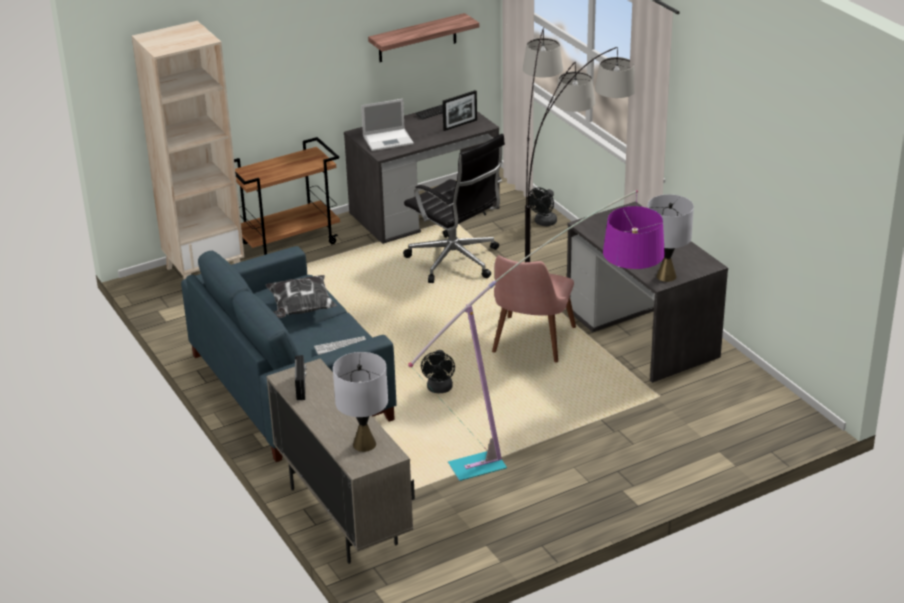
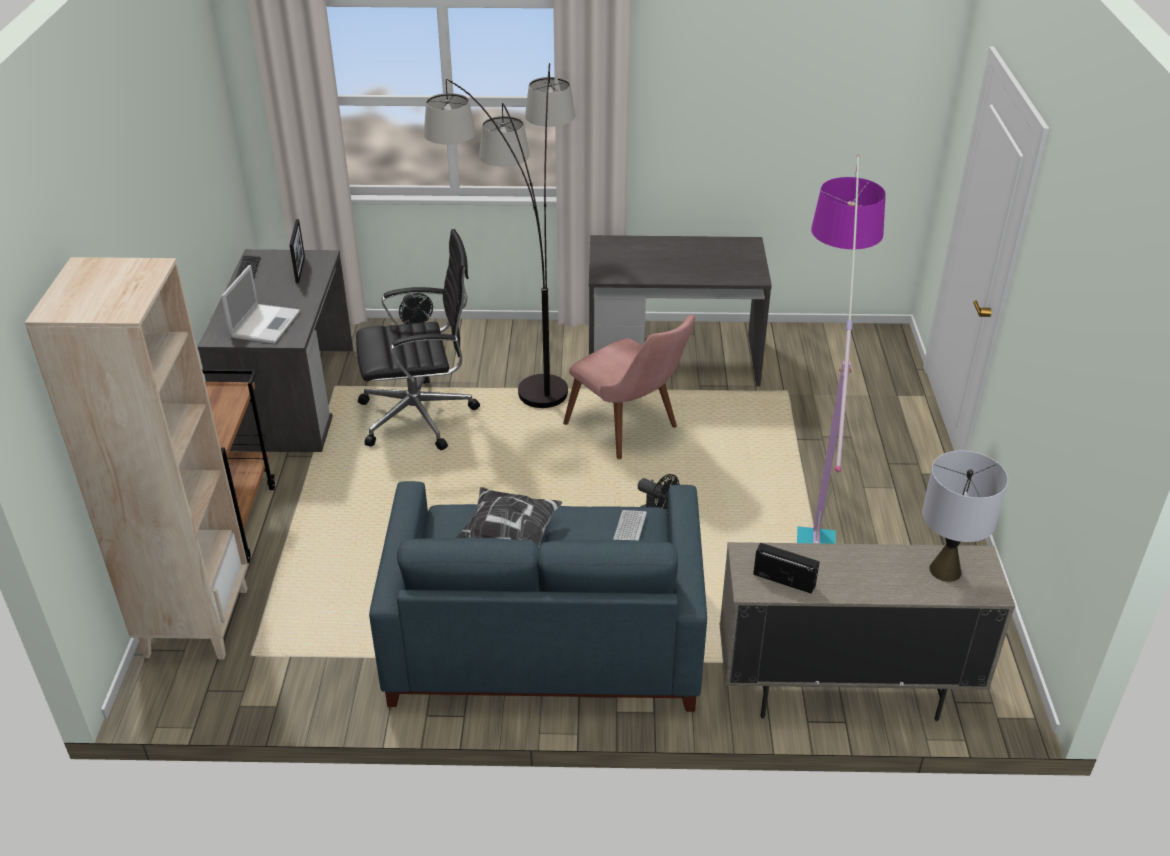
camera: 60 degrees left, 5 degrees up
(417, 38) = (205, 185): shelf -> none
(666, 276) = (748, 270): grey table lamp -> none

